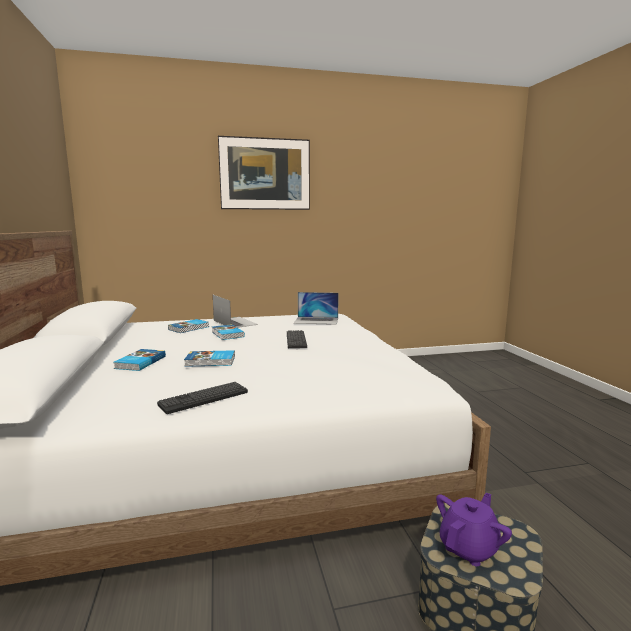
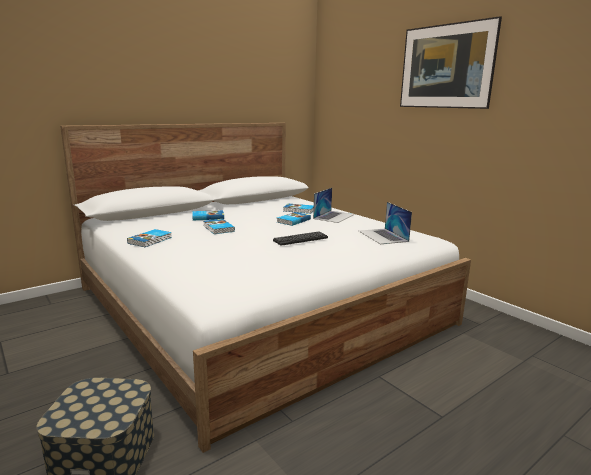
camera: 65 degrees right, 5 degrees up
(204, 398) = (151, 240): keyboard -> book
(469, 548) = (90, 398): purple teapot -> none

